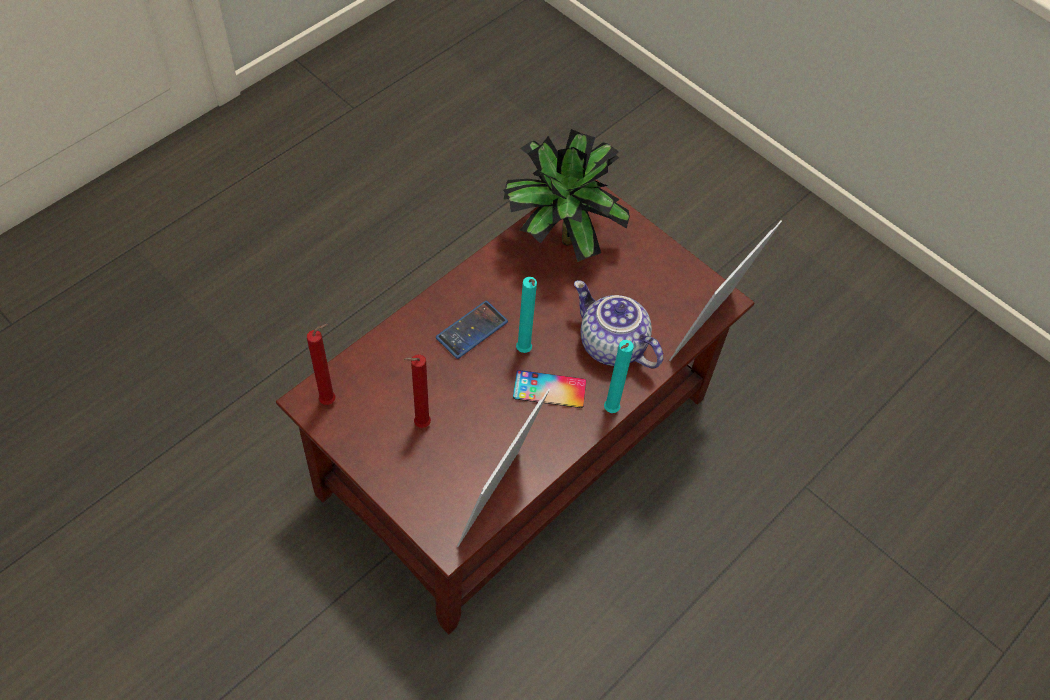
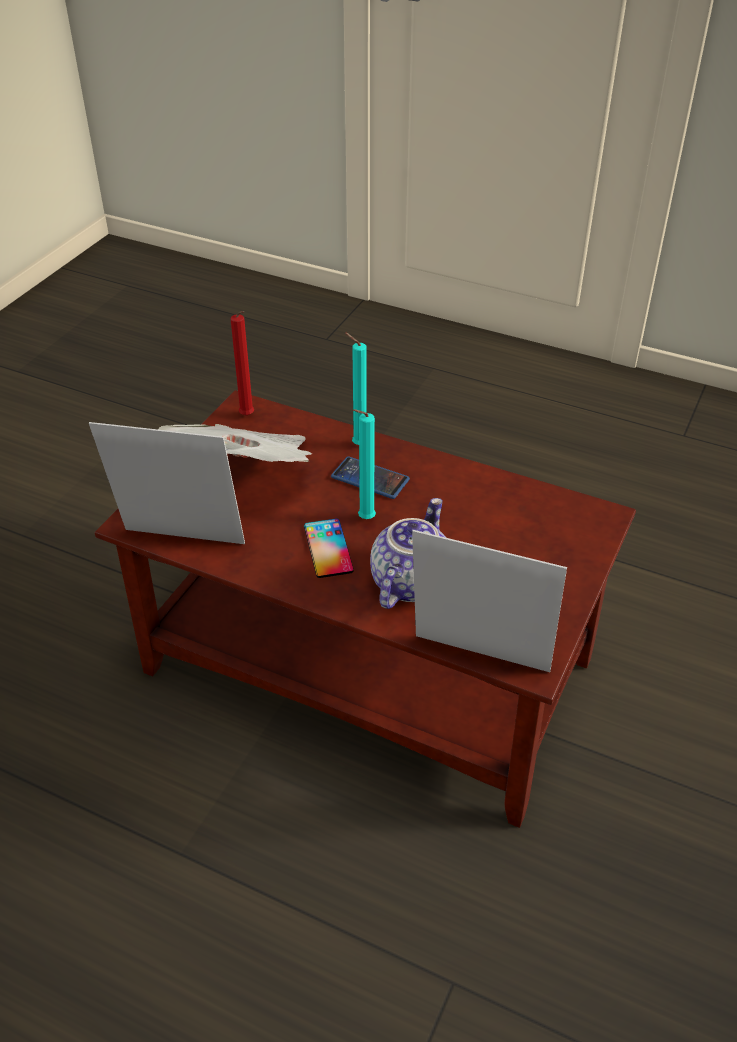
camera: 75 degrees right, 15 degrees down
(419, 425) = (246, 473): red candle -> newspaper
(558, 240) = (522, 510): potted plant -> none
(609, 411) = (323, 600): turquoise candle -> turquoise candle (357, 444)

